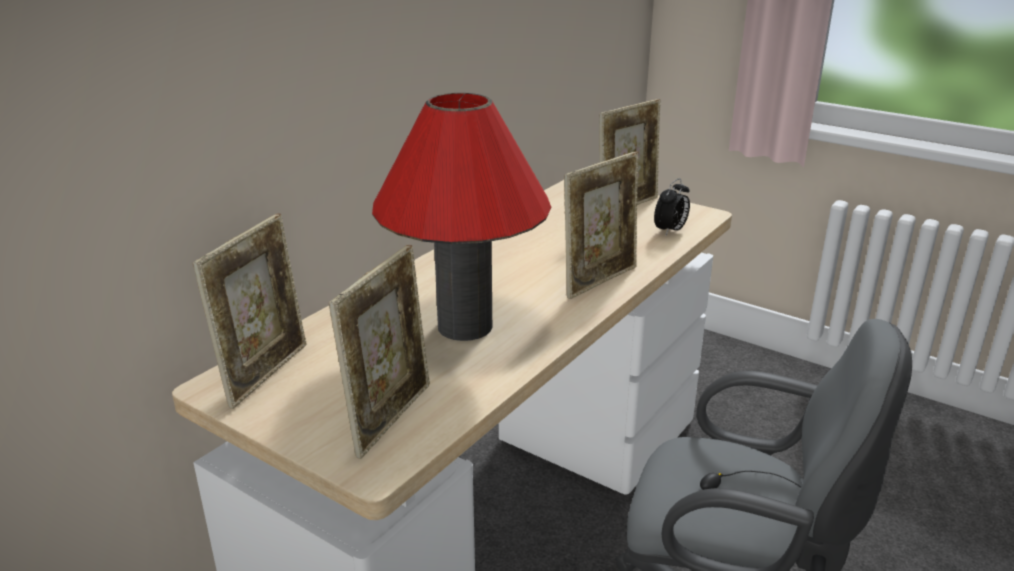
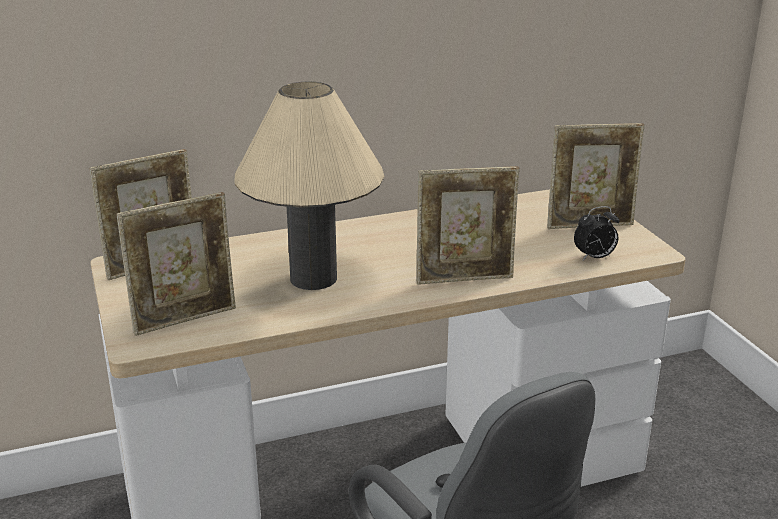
camera: 35 degrees right, 0 degrees up
(464, 326) = (313, 278): red table lamp -> beige table lamp

